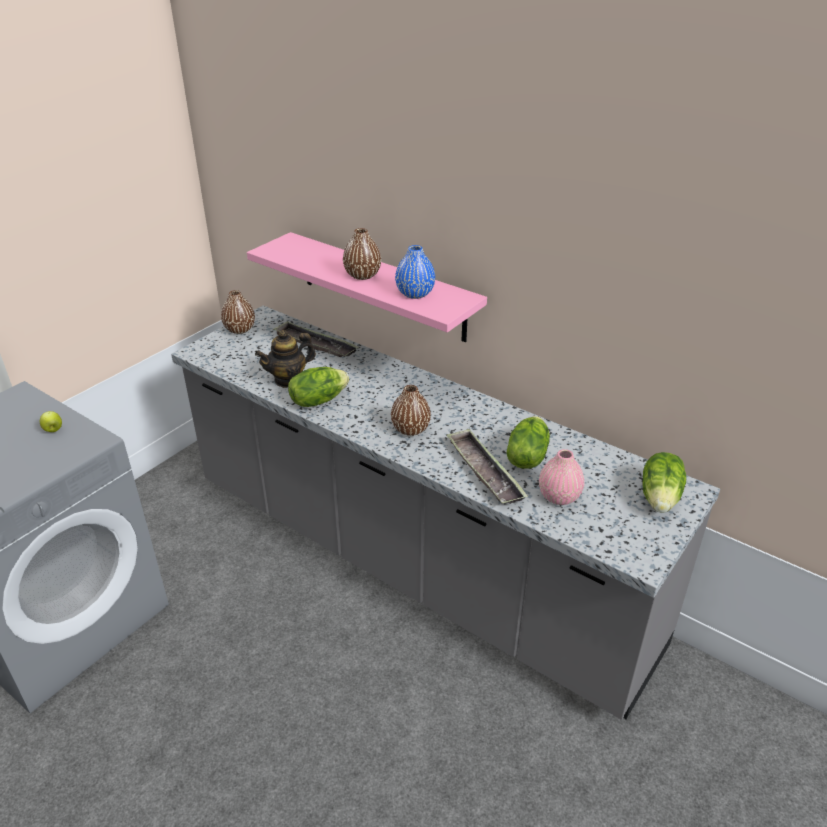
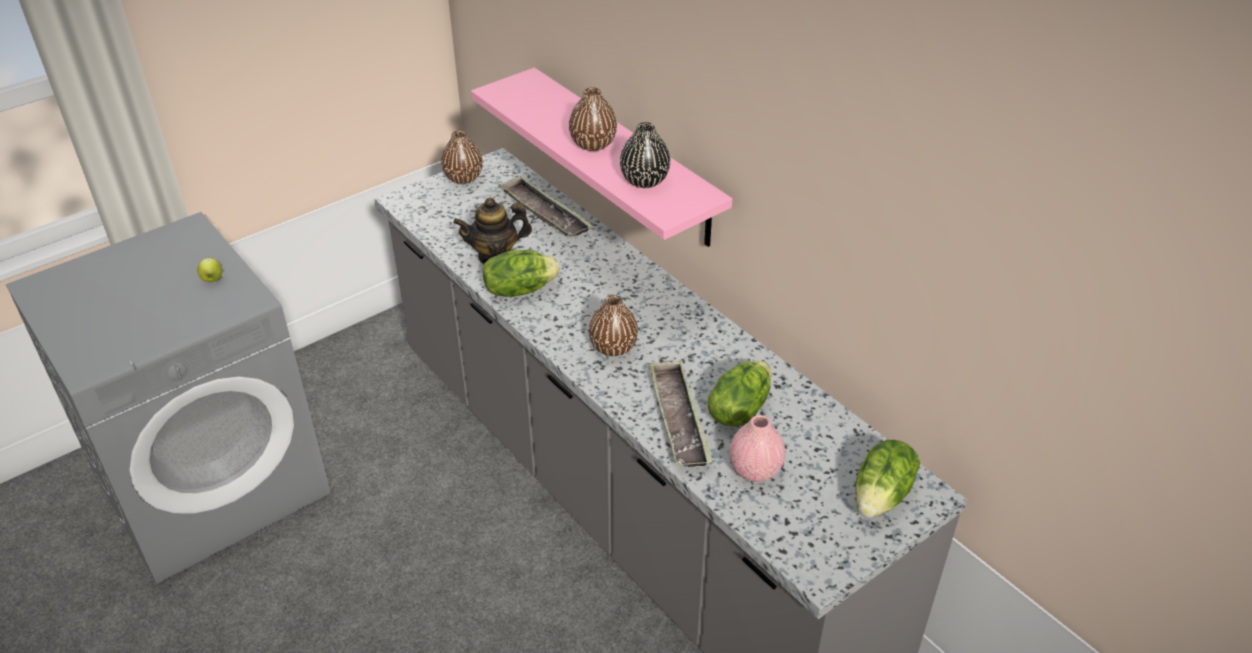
camera: 15 degrees right, 5 degrees up
(415, 294) = (644, 180): blue vase -> black vase

